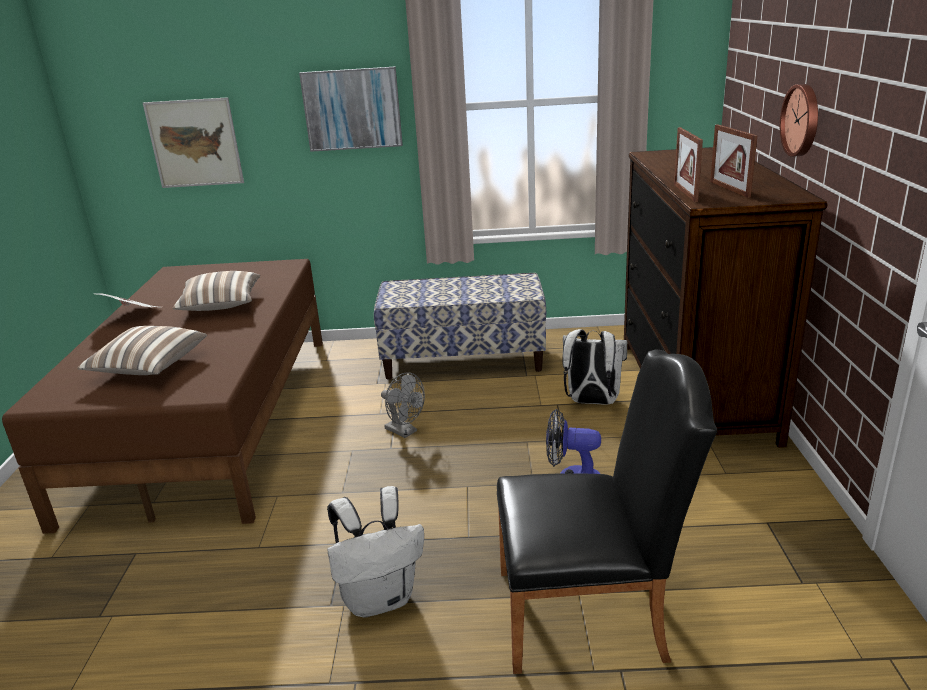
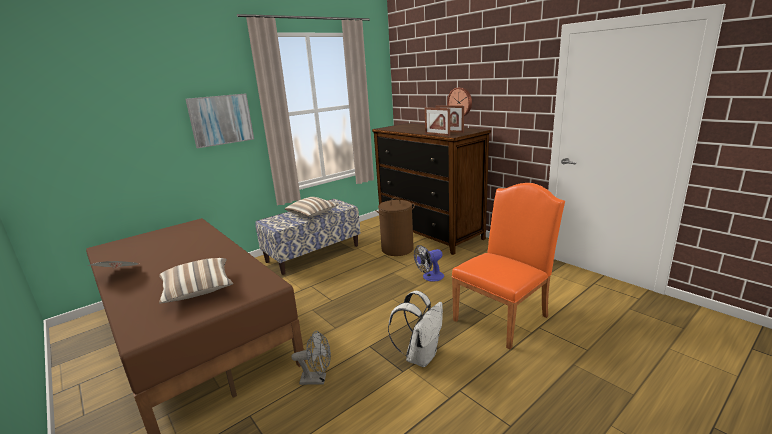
camera: 40 degrees left, 5 degrees down
(195, 143) = (107, 151): picture -> none
(221, 306) = (187, 251): pillow -> pillow (312, 214)
(405, 431) = (328, 291): grey fan -> grey fan (317, 379)
(591, 402) = (397, 249): white backpack -> brown laundry basket
(593, 612) = (504, 315): black chair -> orange chair

